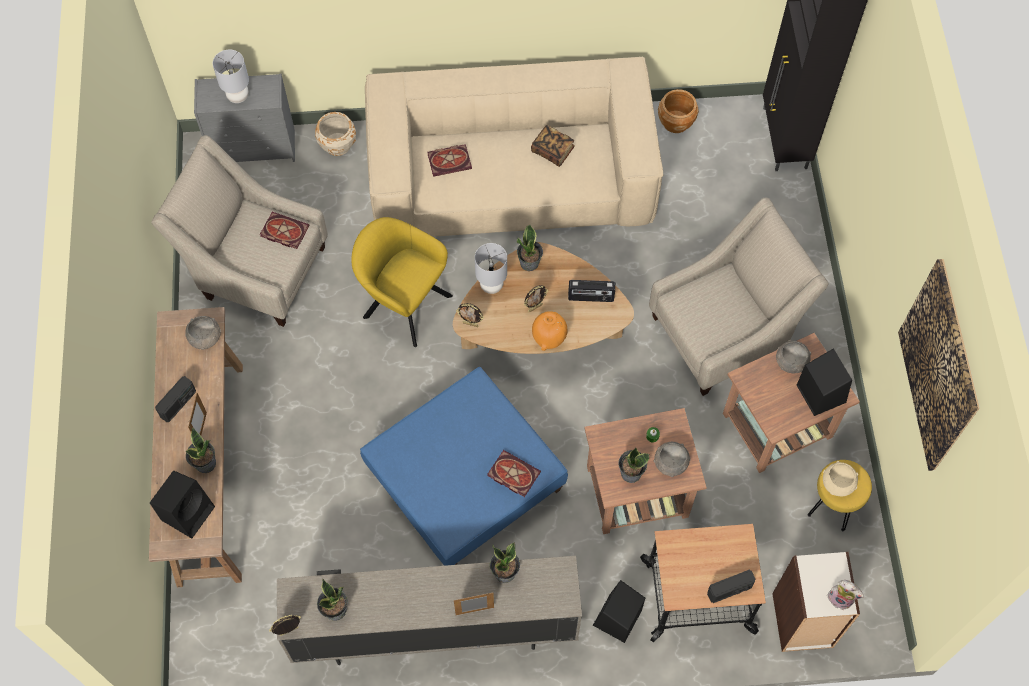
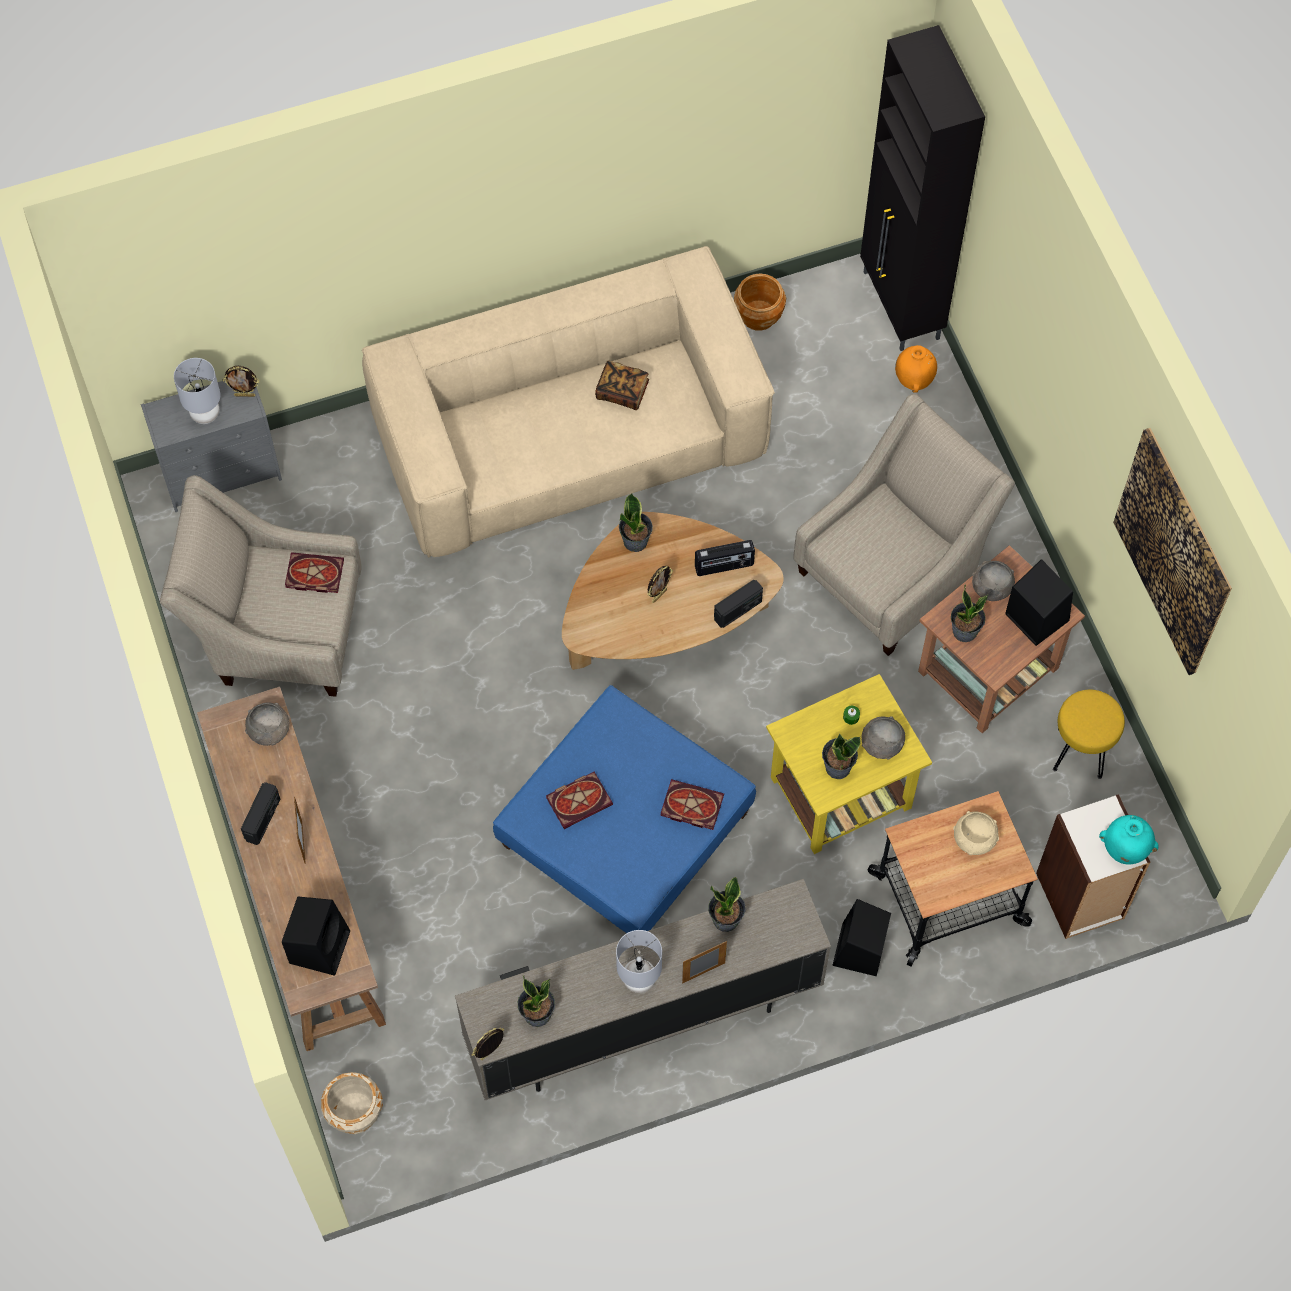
camera: 15 degrees left, 0 degrees up
(205, 464) = (321, 883): potted plant -> potted plant (964, 631)
(338, 144) = (331, 444): beige planter -> beige planter (355, 1111)
(403, 303) = (480, 630): yellow armchair -> none
(450, 161) = (496, 434): book -> book (580, 799)
(471, 324) = (585, 635): picture frame -> picture frame (245, 395)
(492, 286) = (597, 581): grey table lamp -> grey table lamp (639, 979)
(549, 338) = (687, 629): orange vase -> orange vase (914, 379)
(635, 492) = (839, 793): brown side table -> yellow side table
(729, 590) = (992, 875): radio -> radio (738, 610)
(838, 484) = (1083, 721): beige bowl -> beige bowl (975, 839)
(841, 598) = (1124, 849): plush toy -> turquoise vase

